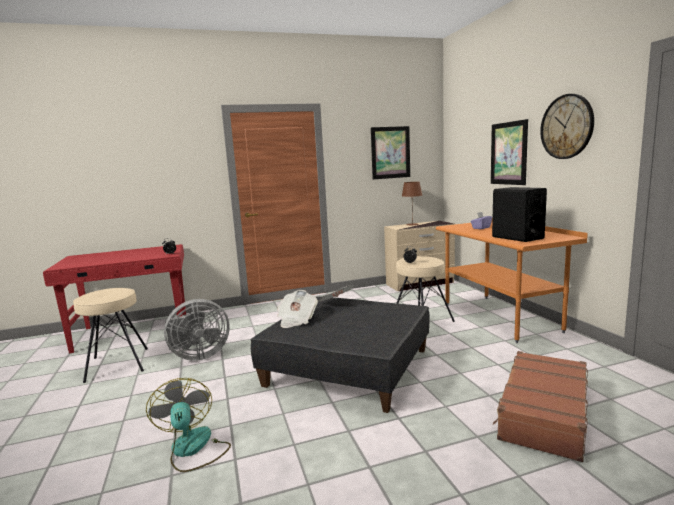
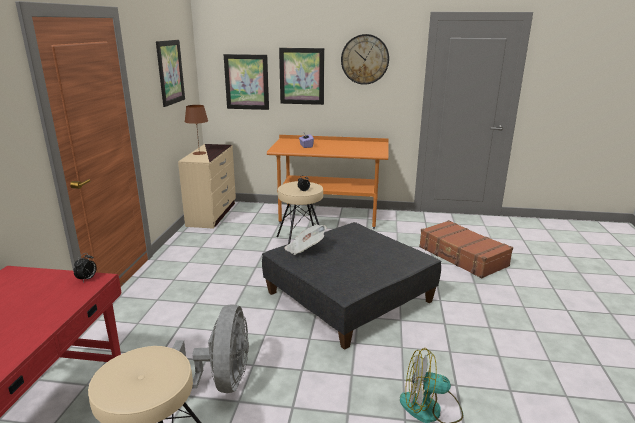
camera: 65 degrees left, 10 degrees up
(296, 320) = (325, 275): newspaper -> none
(470, 162) = (246, 82): none -> picture
(517, 237) = (360, 150): black speaker -> none

